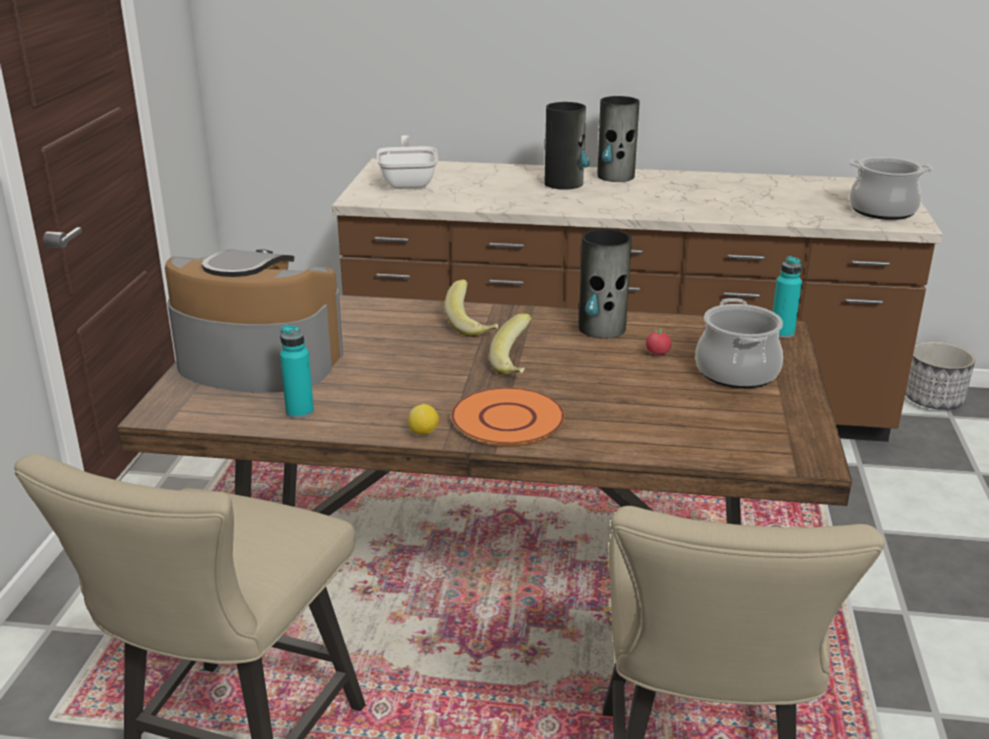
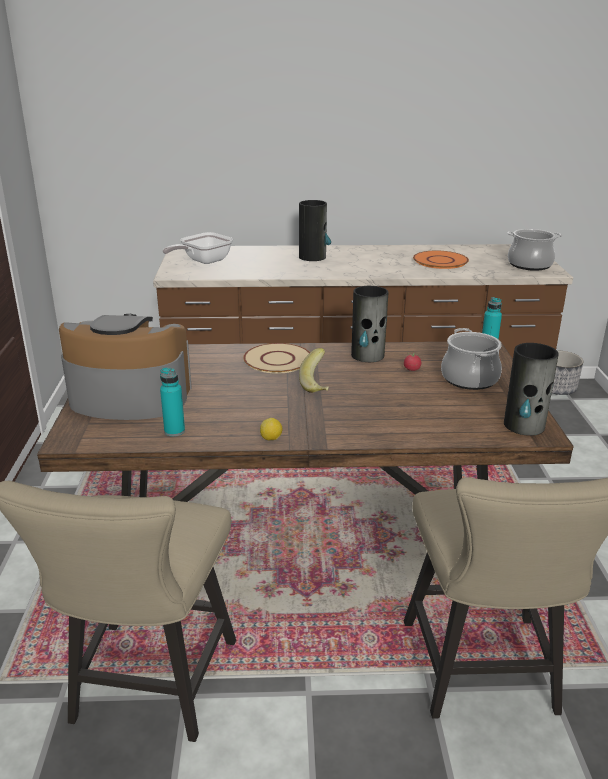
camera: 10 degrees left, 0 degrees up
(408, 182) = (203, 261): frying pan -> frying pan turned 120 degrees counterclockwise
(473, 326) = (278, 360): banana -> beige plate
(507, 419) = (326, 423): orange plate -> orange plate (440, 261)
(616, 176) = (346, 250): vase -> vase (524, 425)

